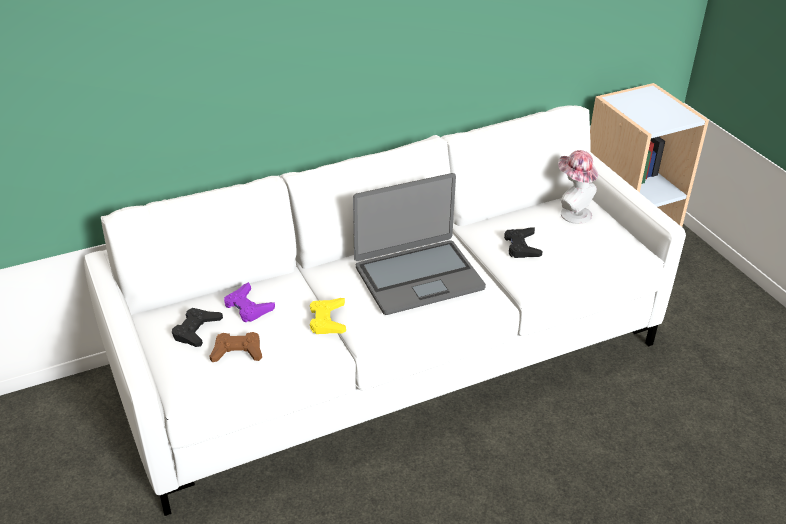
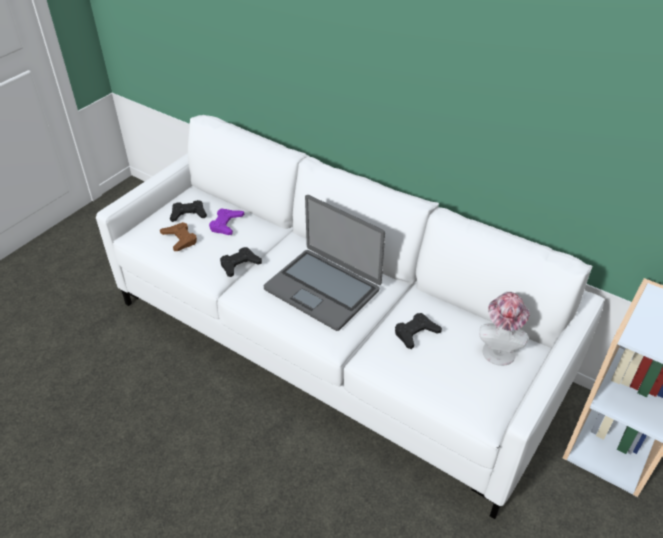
camera: 60 degrees right, 5 degrees up
(327, 320) = (239, 264): yellow game controller -> black game controller

